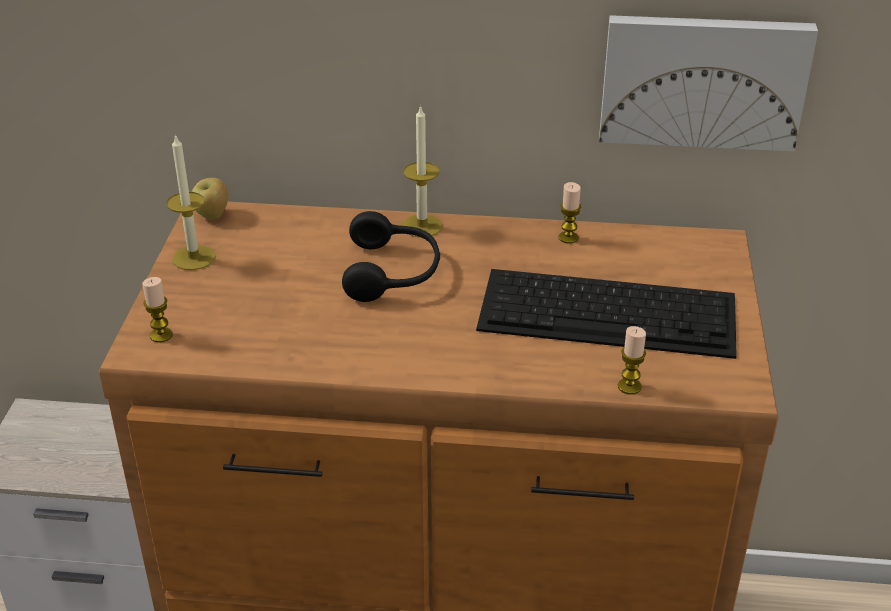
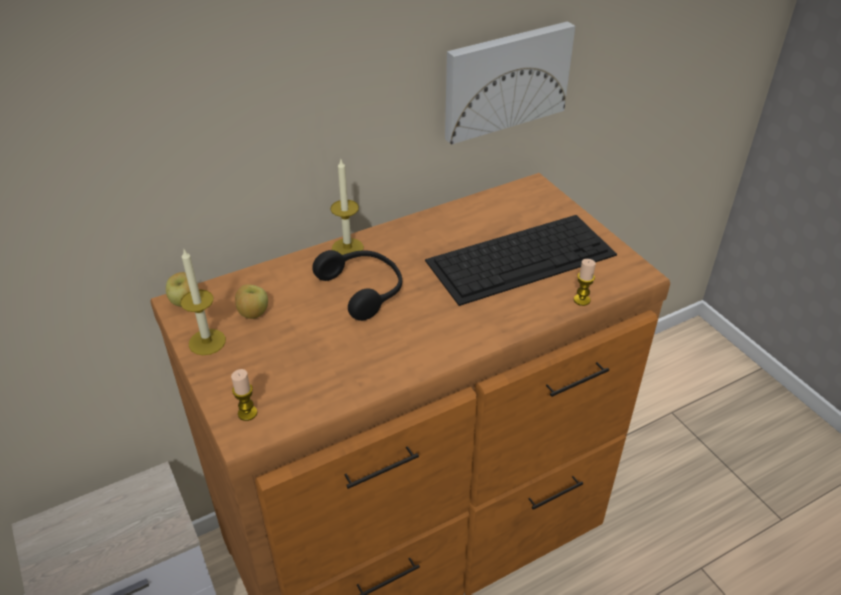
camera: 35 degrees left, 5 degrees up
(261, 251) = (253, 314): none -> apple
(568, 238) = (447, 218): candle -> none

